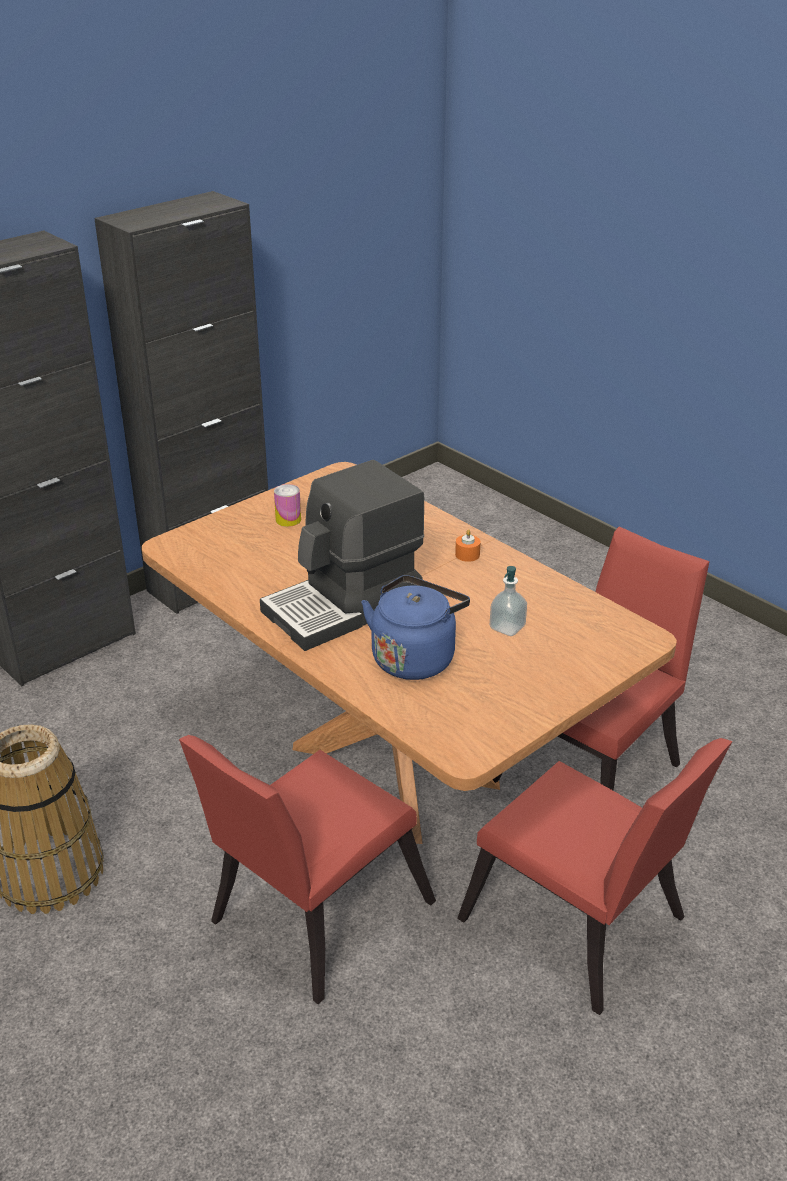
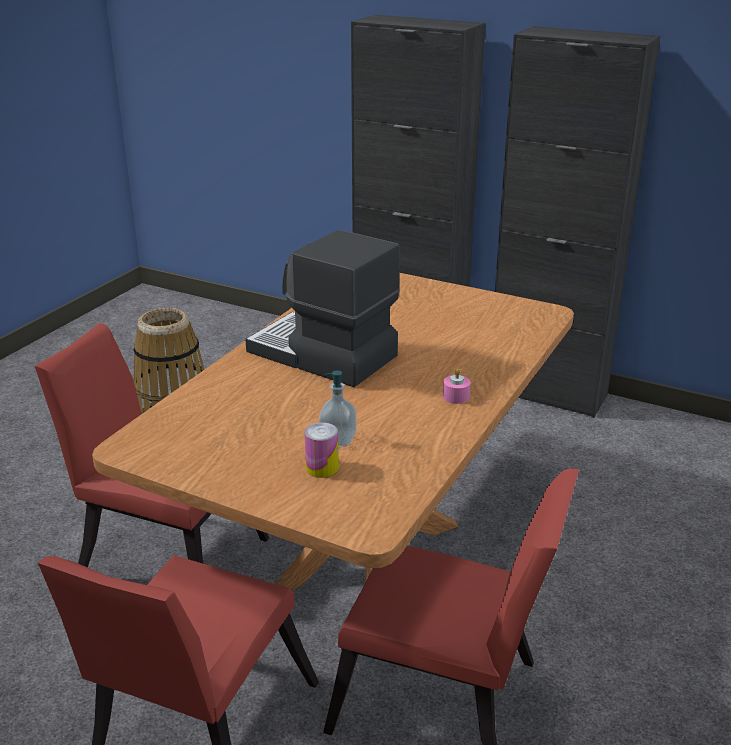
camera: 70 degrees right, 5 degrees down
(288, 520) = (441, 306): can -> can (322, 468)
(415, 657) = (261, 400): blue kettle -> none
(467, 555) = (456, 396): orange candle -> pink candle

